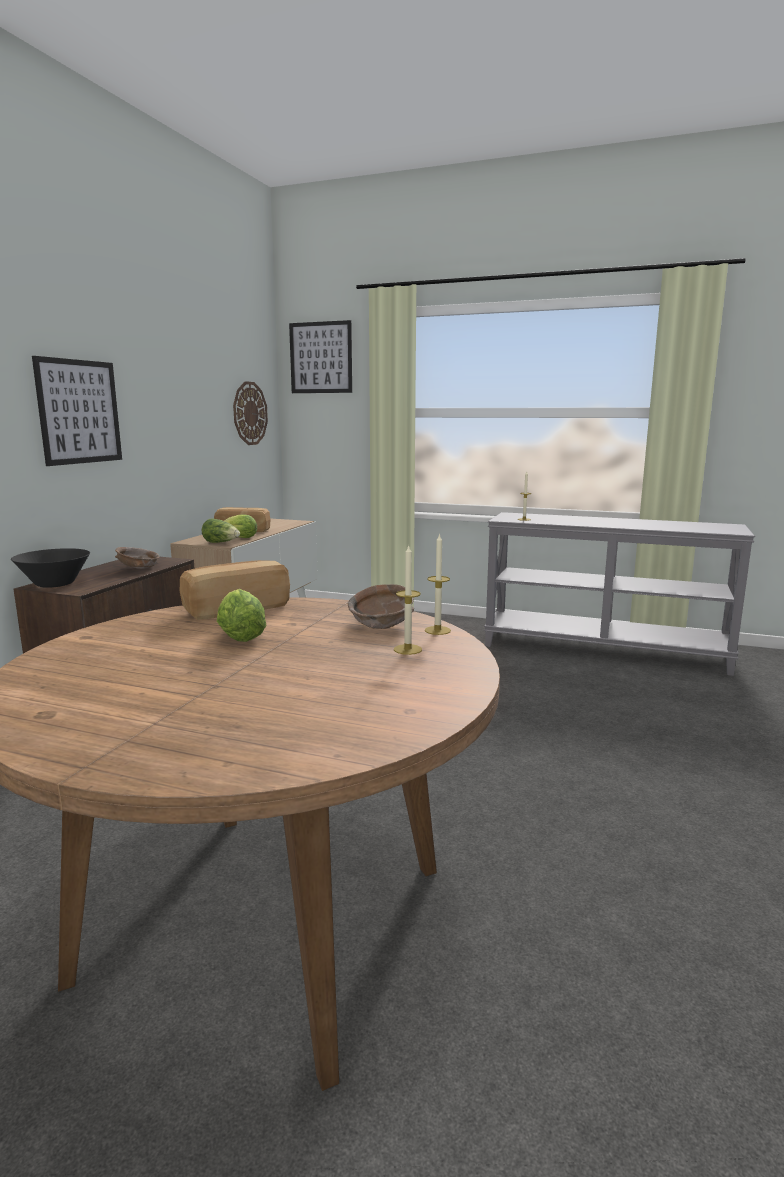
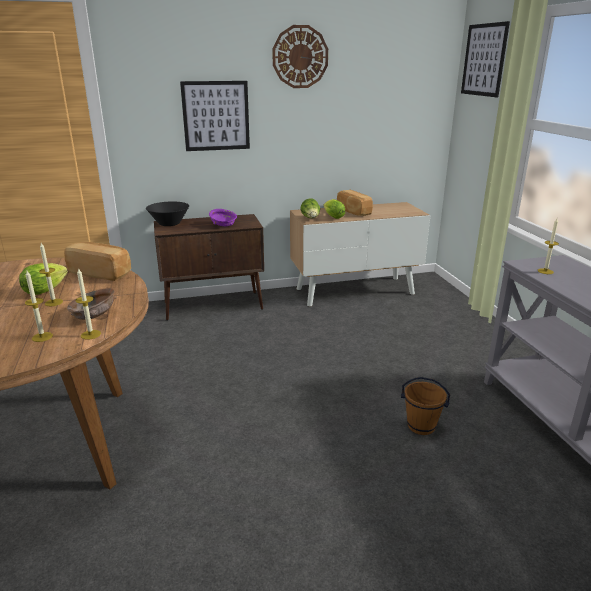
camera: 55 degrees right, 10 degrees up
(138, 568) = (223, 225): brown bowl -> purple bowl
(249, 413) = (405, 112): wall clock -> wall clock (300, 57)
(297, 636) = (53, 302): none -> candle
(513, 685) = (421, 426): none -> brown bucket

